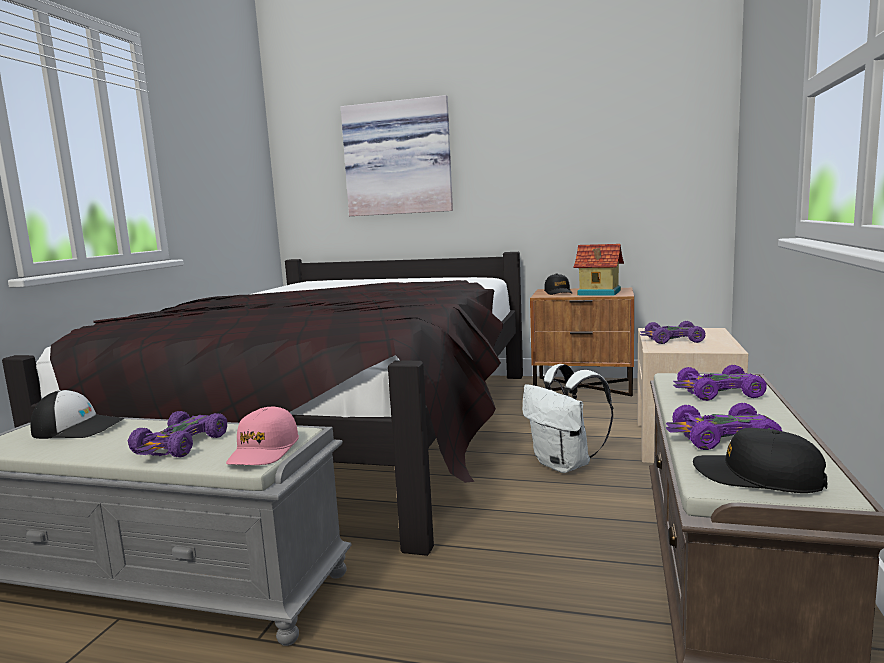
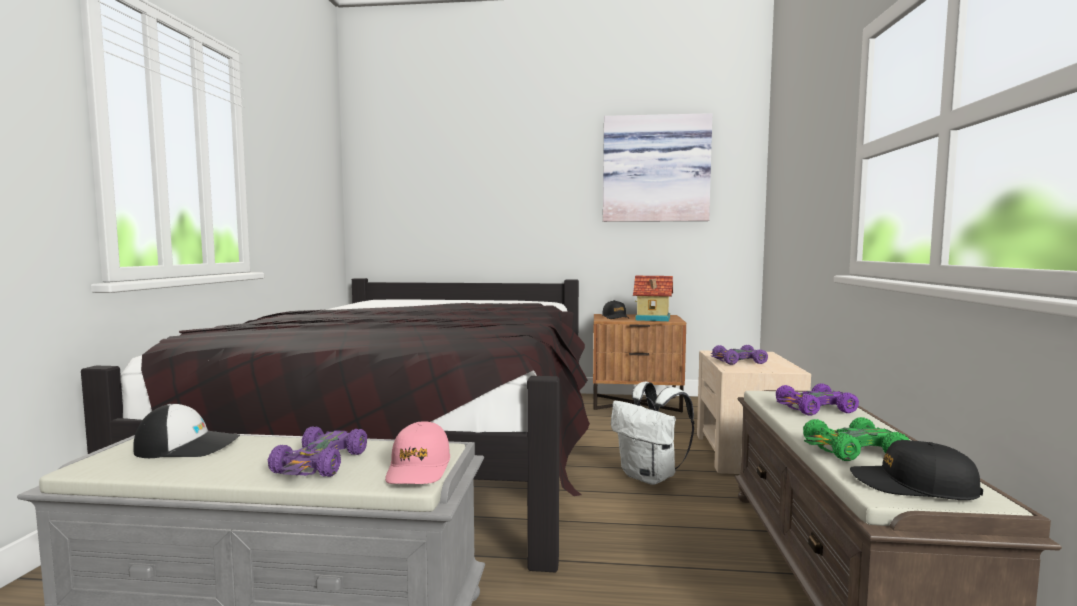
camera: 10 degrees left, 5 degrees down
(398, 158) = (469, 190): picture -> picture (655, 169)
(722, 438) = (852, 450): purple toy car -> green toy car

